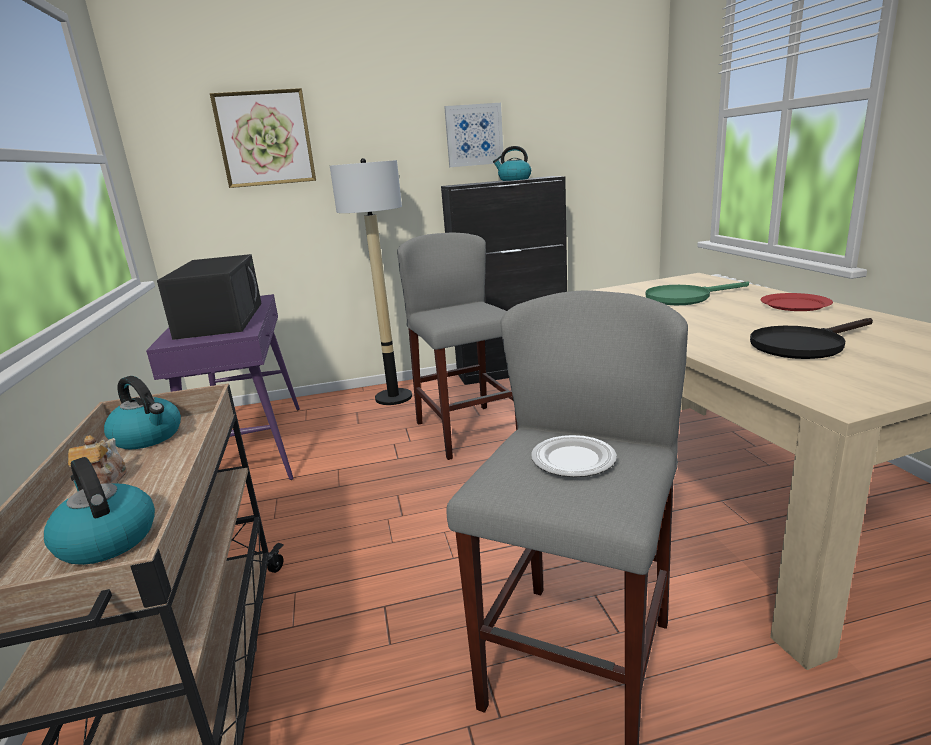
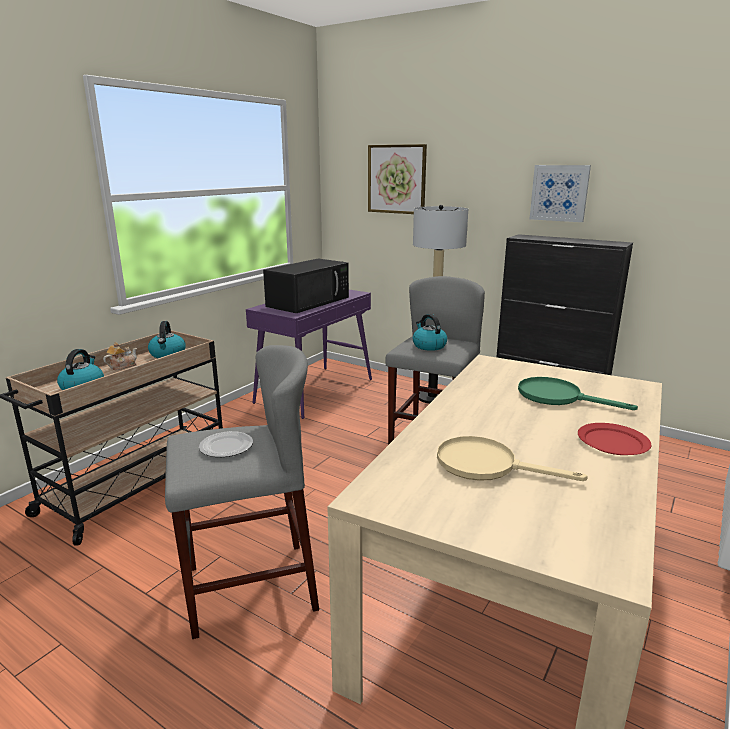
camera: 45 degrees right, 0 degrees up
(514, 179) = (580, 240): kettle -> kettle (428, 346)
(803, 345) = (487, 465): black frying pan -> beige frying pan

